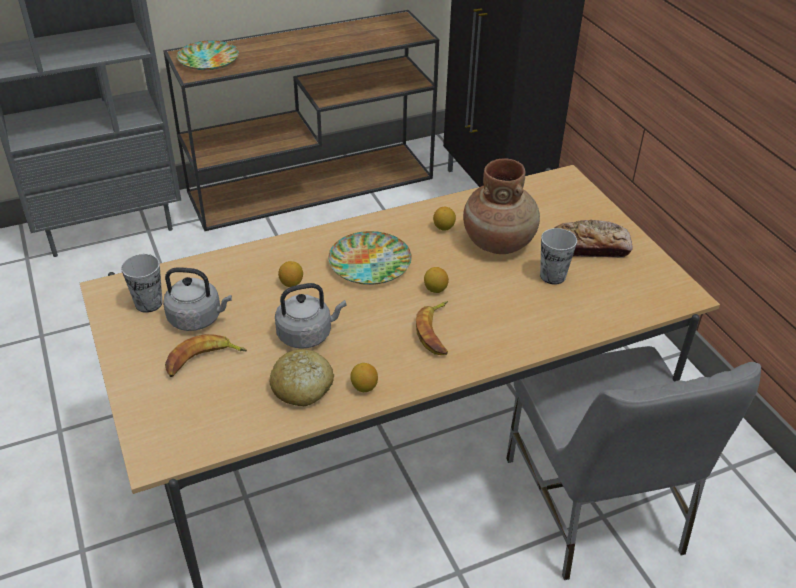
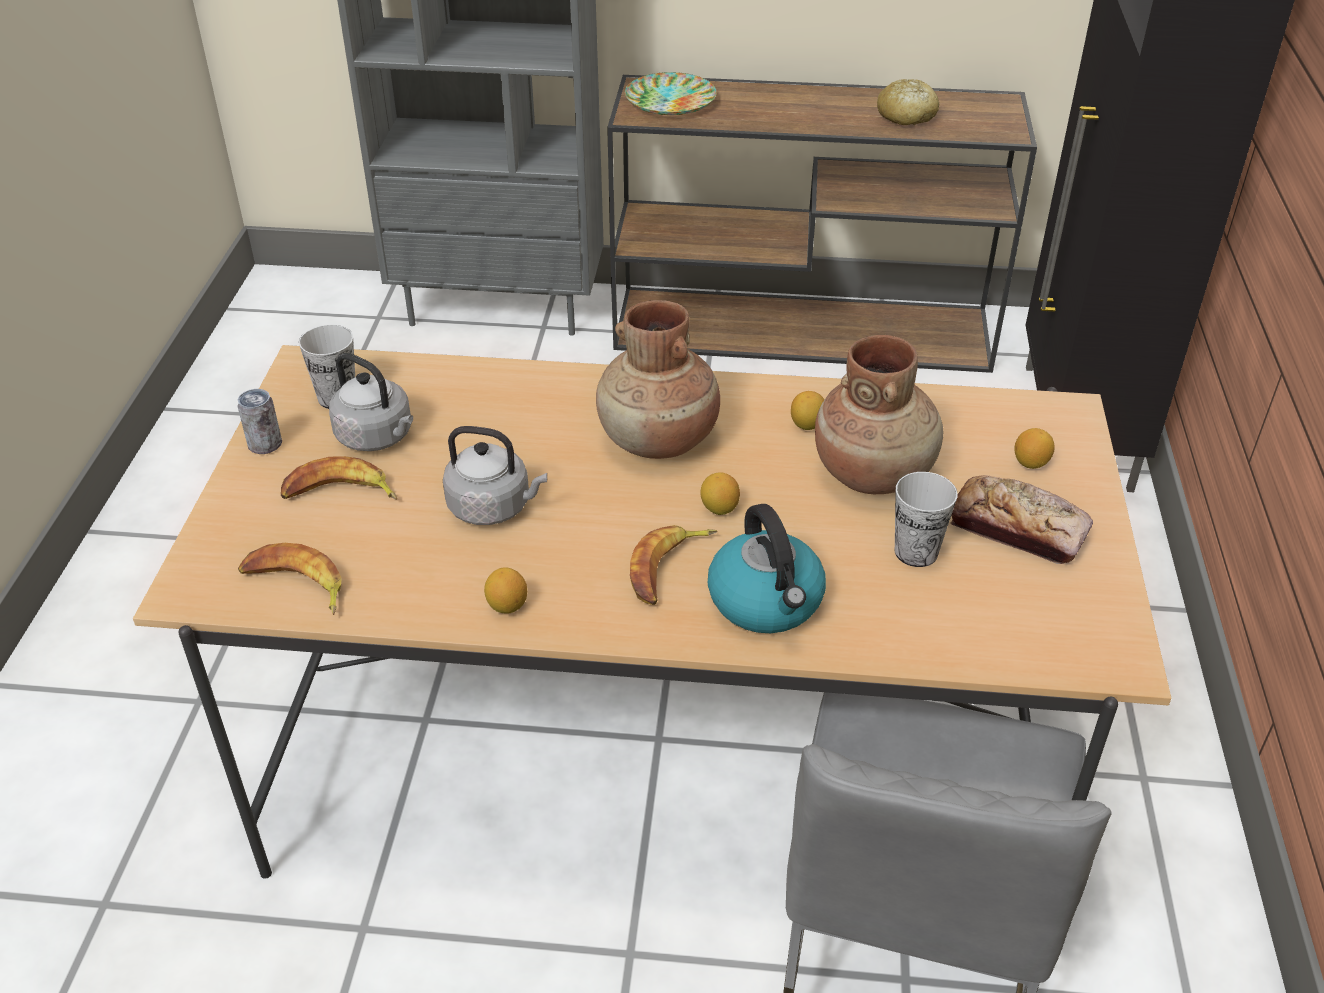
camera: 30 degrees right, 0 degrees up
(125, 349) = (265, 445): none -> can
(224, 426) = (295, 585): none -> banana
(291, 283) = (530, 432): lemon -> lemon (1030, 463)
(302, 387) = (429, 573): bread -> bread (906, 115)
(370, 263) = (658, 441): plate -> brown vase
(501, 330) = (767, 602): none -> kettle

